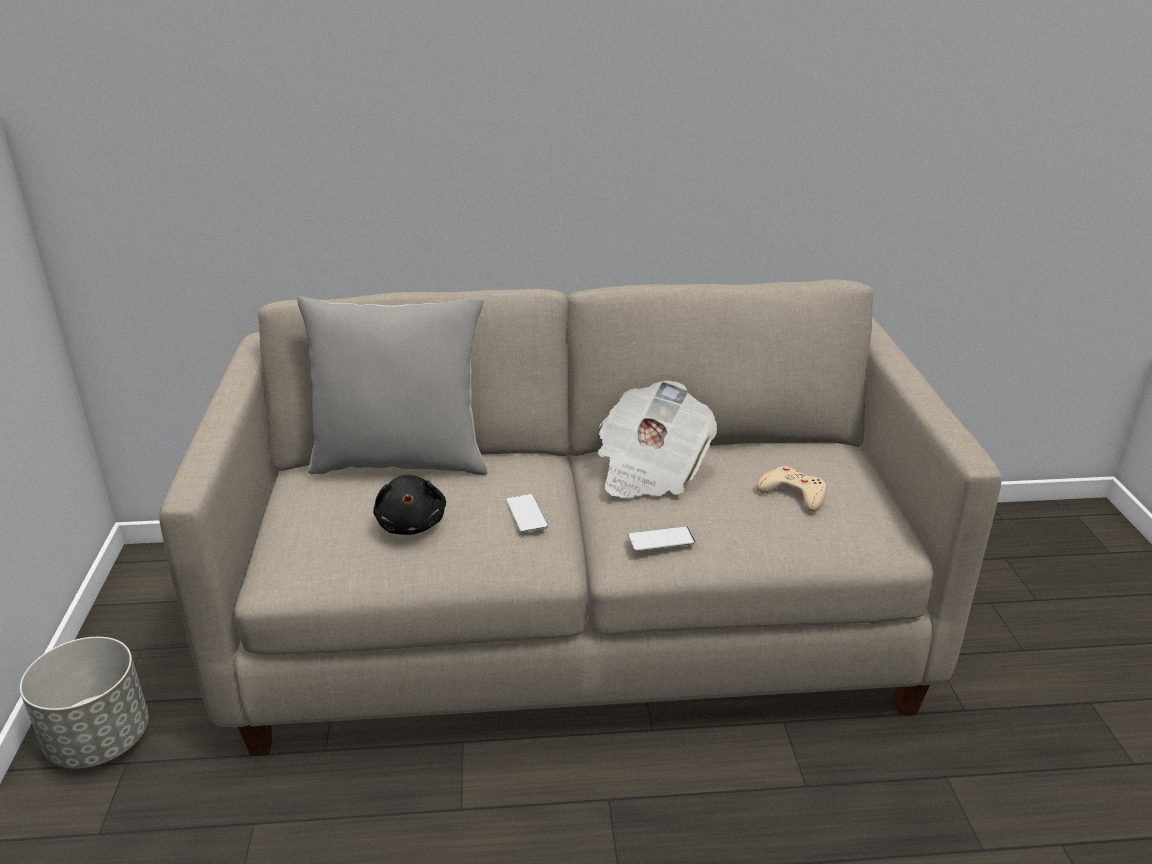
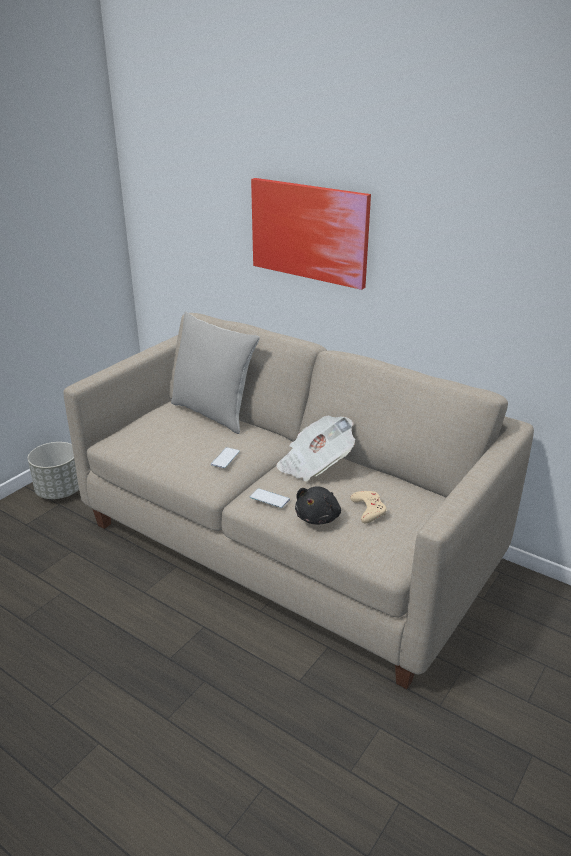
camera: 40 degrees right, 0 degrees up
(412, 524) = (177, 441): black plush toy -> black plush toy (318, 517)
(476, 110) = (309, 231): none -> picture

